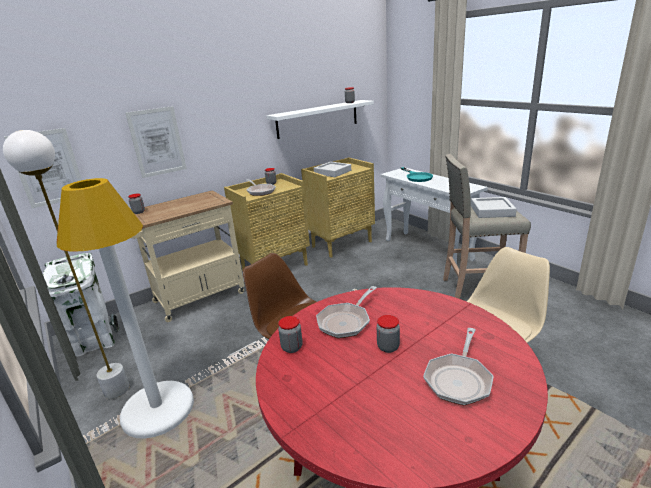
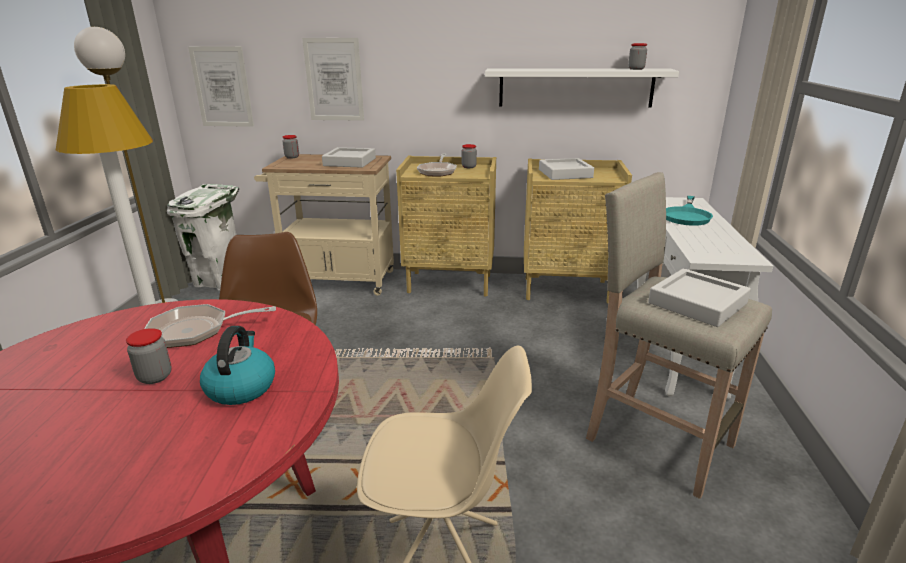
camera: 40 degrees right, 0 degrees up
(196, 202) = (349, 162): none -> grey tray
(292, 347) = (113, 326): jar -> none
(436, 324) = (241, 387): none -> kettle
(458, 379) = (107, 453): frying pan -> none

